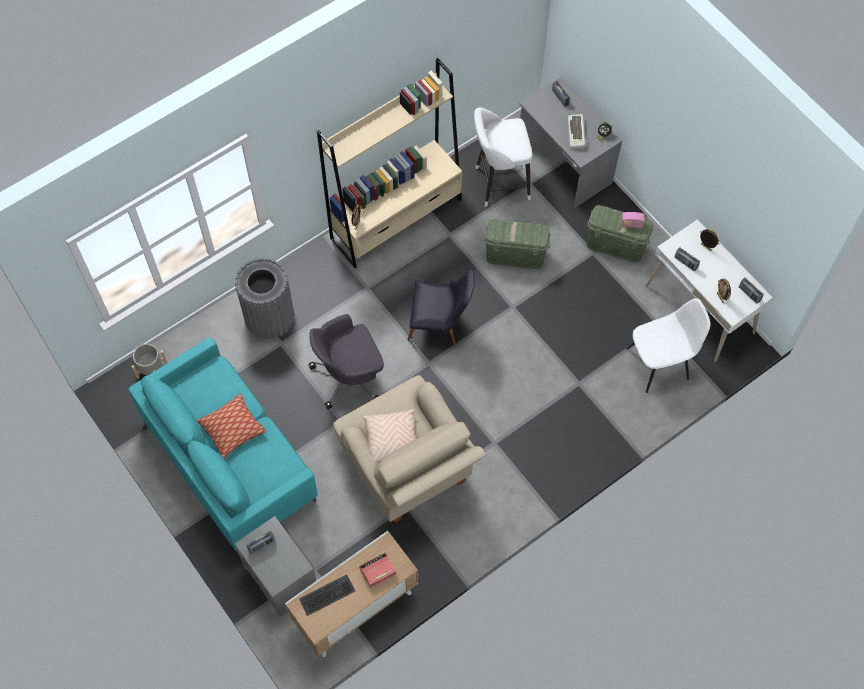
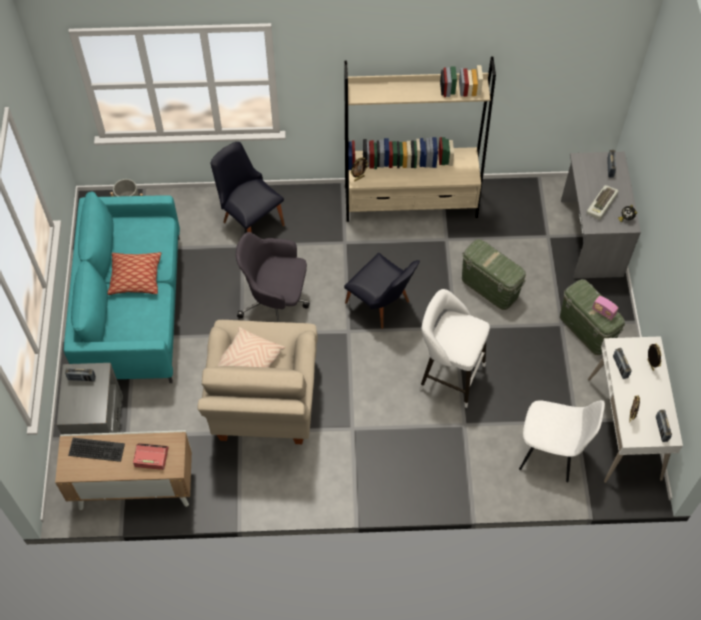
camera: 35 degrees right, 5 degrees down
(269, 316) = (250, 220): grey trash can -> black chair
(498, 183) = (520, 222): white stool -> white stool (448, 375)

